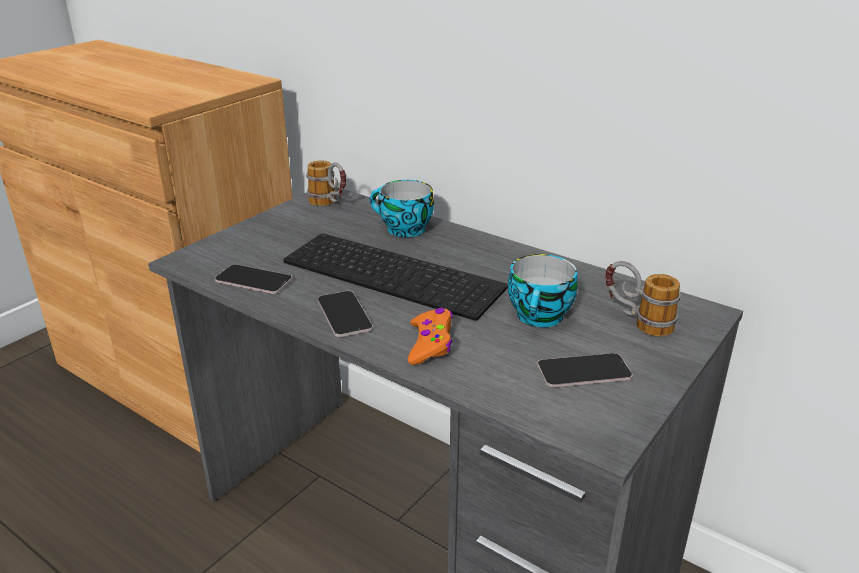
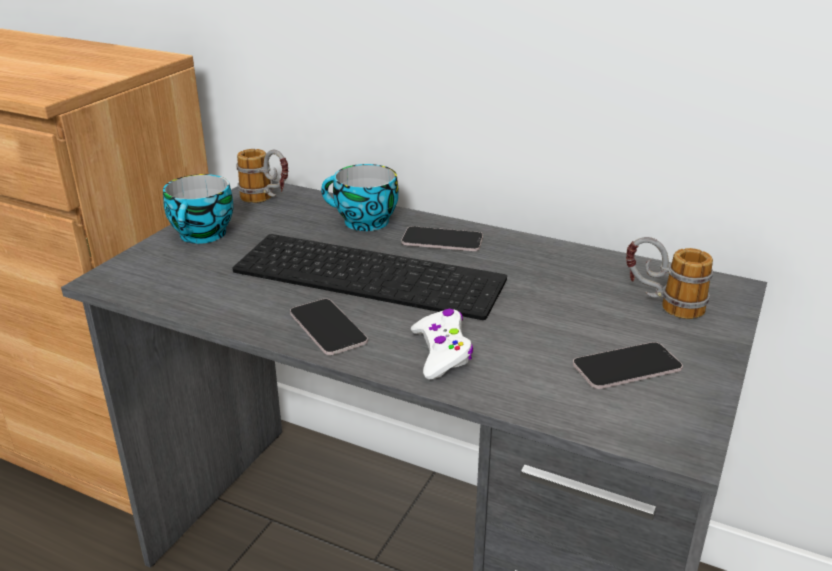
camera: 10 degrees left, 0 degrees up
(253, 280) = (203, 296): phone -> phone (442, 240)
(430, 344) = (442, 352): orange game controller -> white game controller
(541, 317) = (556, 309): cup -> cup (203, 235)

